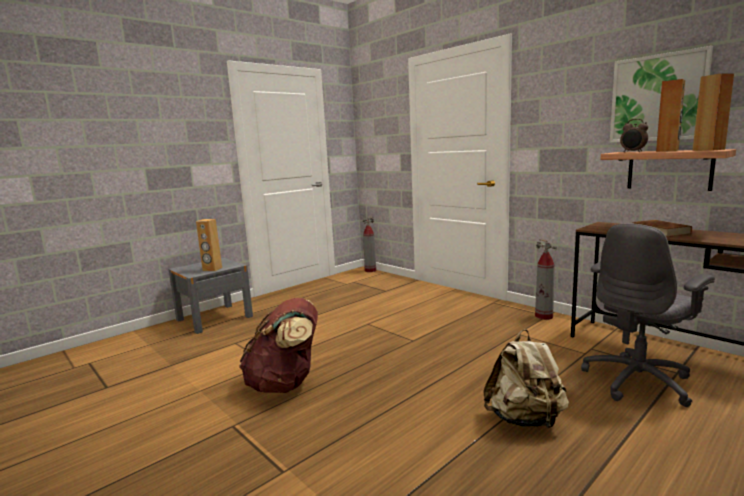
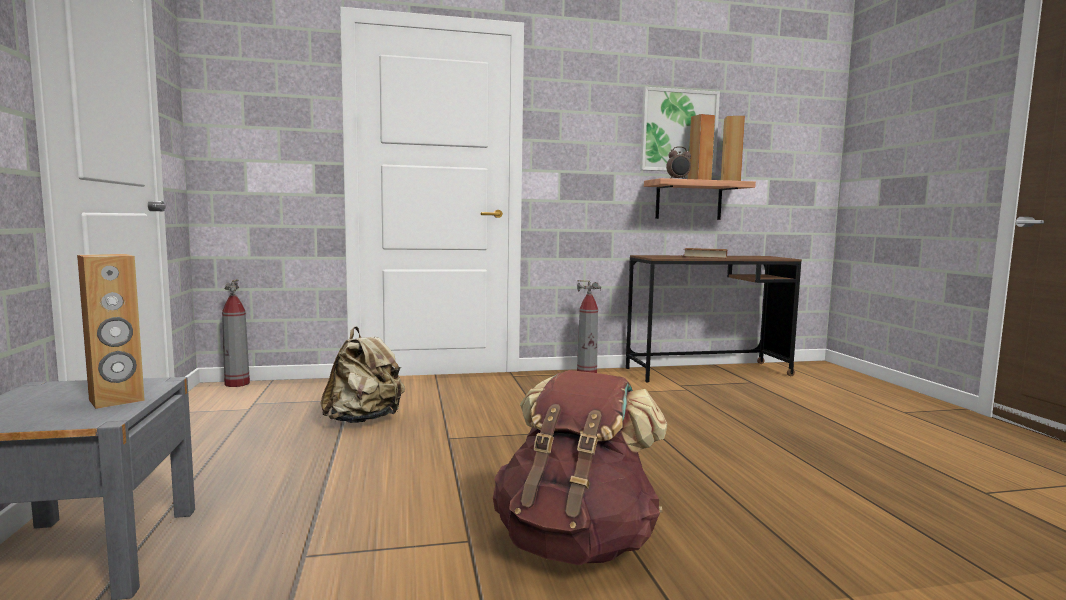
camera: 60 degrees left, 5 degrees down
(525, 419) = (795, 444): beige backpack -> beige backpack (364, 420)
(638, 381) = (756, 394): grey office chair -> none

